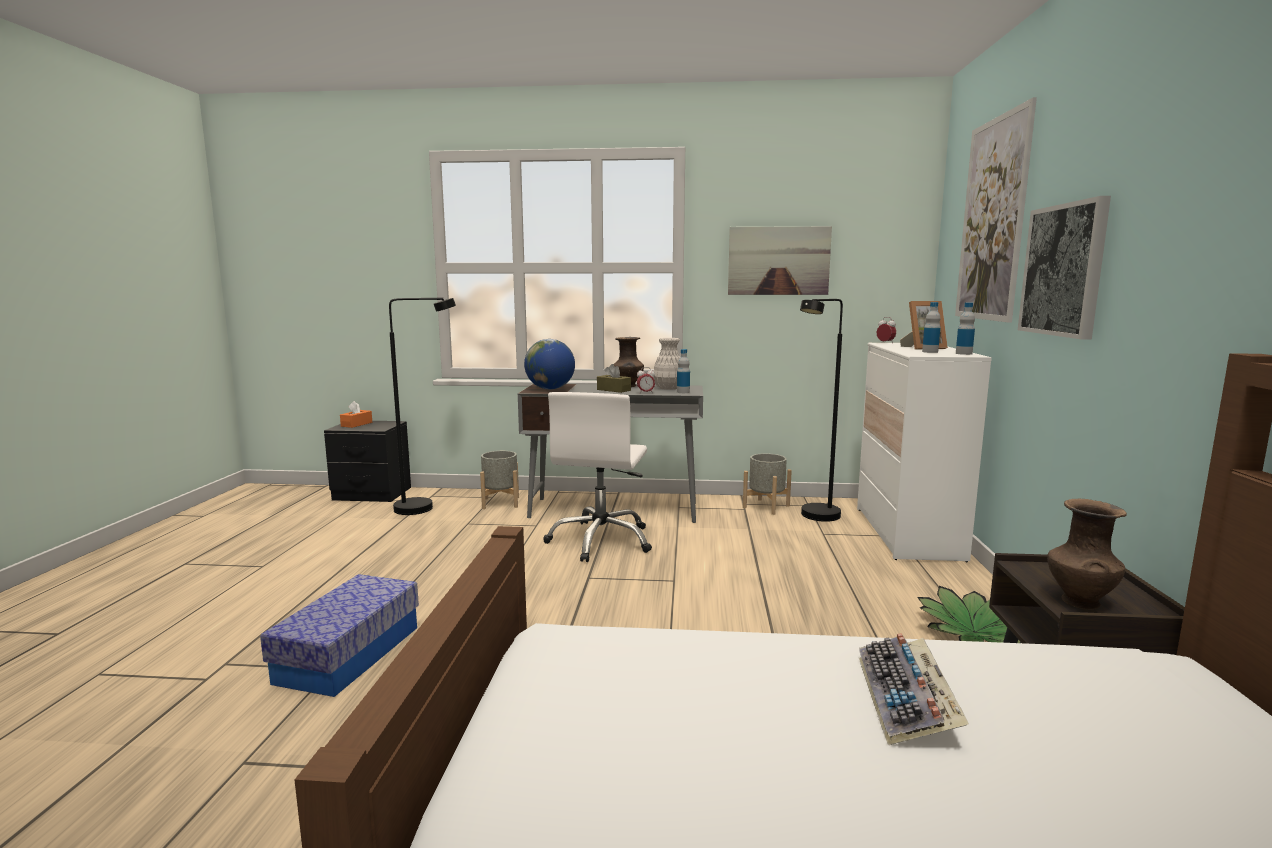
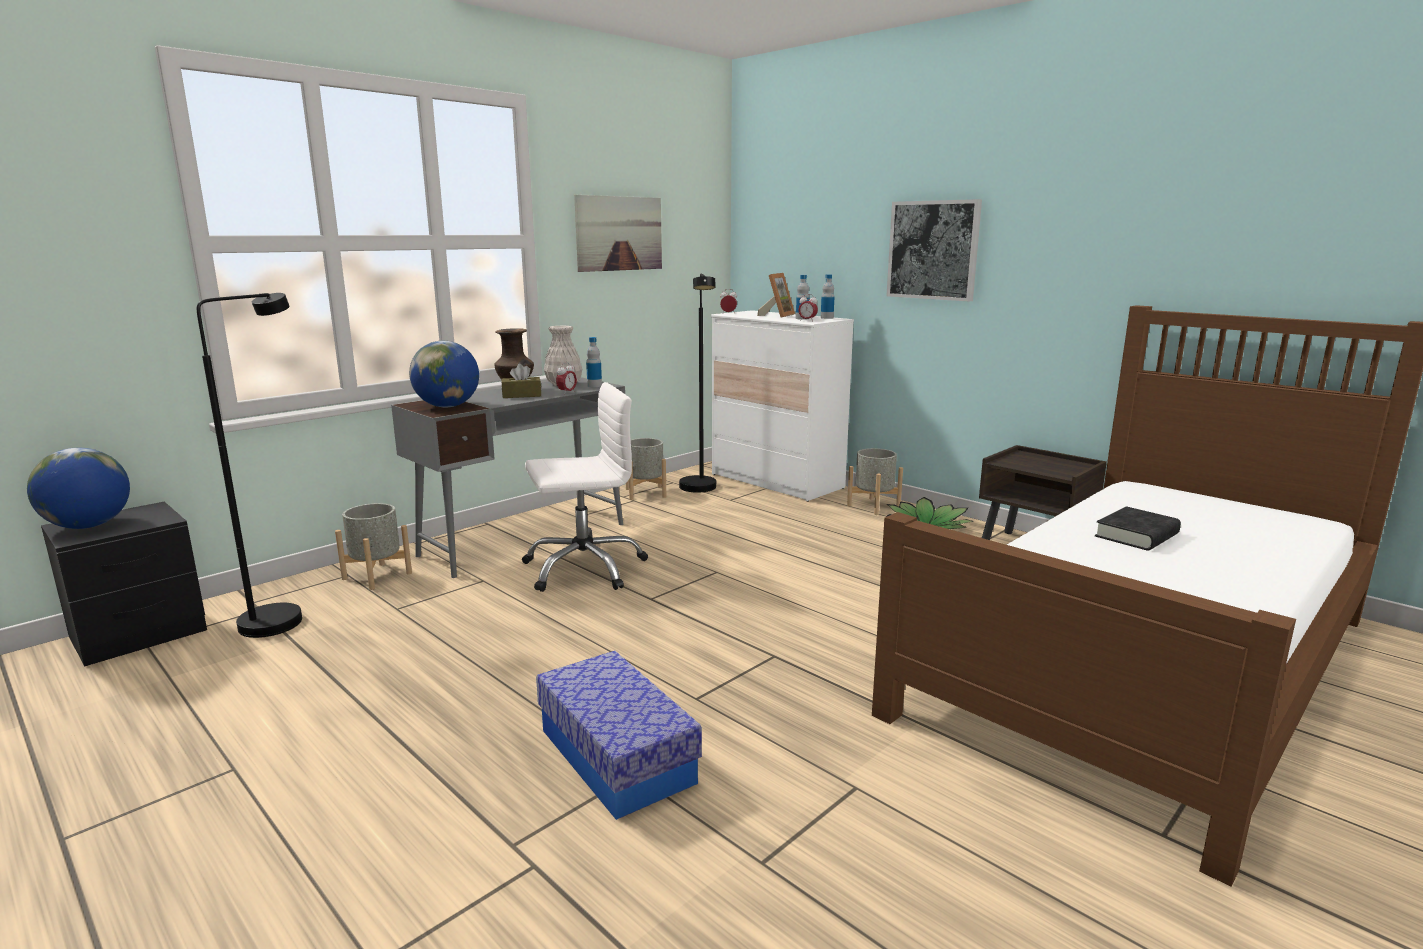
camera: 50 degrees left, 5 degrees up
(356, 424) = (89, 526): orange tissue box -> globe
(601, 541) = (584, 568): white office chair -> white office chair turned 75 degrees counterclockwise
(907, 701) = (1136, 535): keyboard -> black book
(922, 353) = (807, 320): none -> alarm clock
(960, 589) = (873, 506): none -> grey planter
(992, 220) = (826, 203): picture -> none
(1079, 601) = (1057, 470): brown vase -> none

